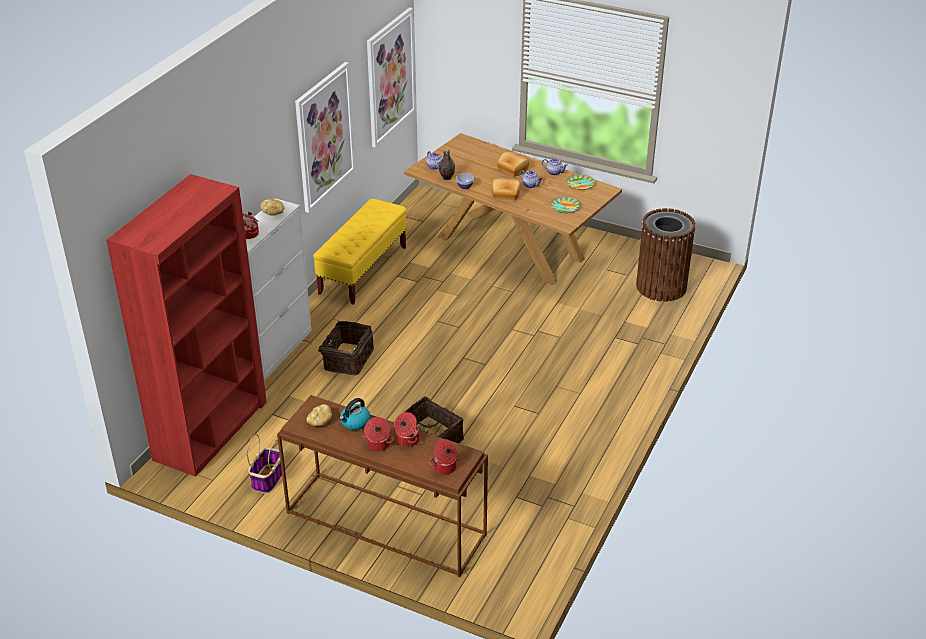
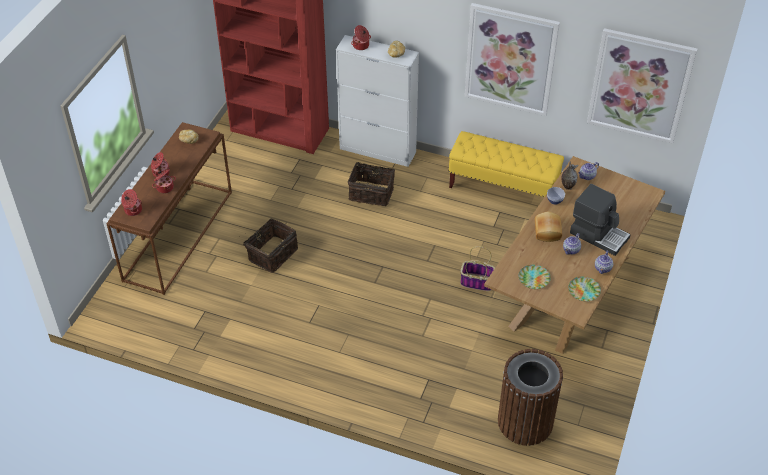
camera: 85 degrees right, 10 degrees up
(268, 478) = (228, 167): basket -> basket (477, 282)
(355, 422) = (186, 158): kettle -> none
(512, 169) = (599, 234): bread -> coffee machine

